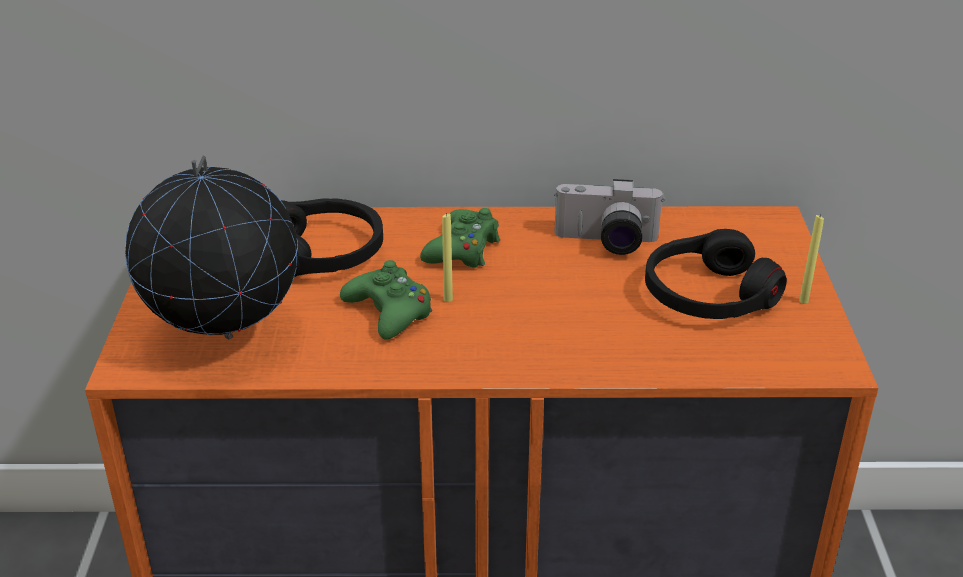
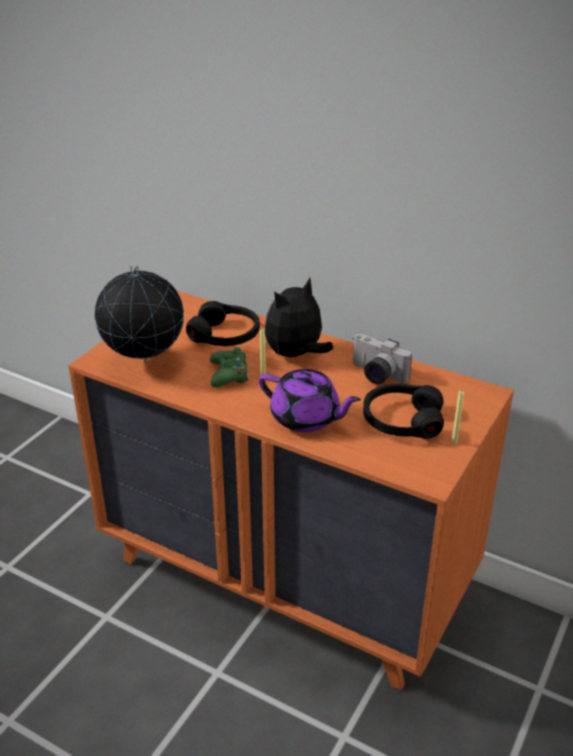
camera: 30 degrees right, 0 degrees up
(463, 250) = (295, 355): green game controller -> plush toy
(575, 339) = (306, 418): none -> purple teapot

